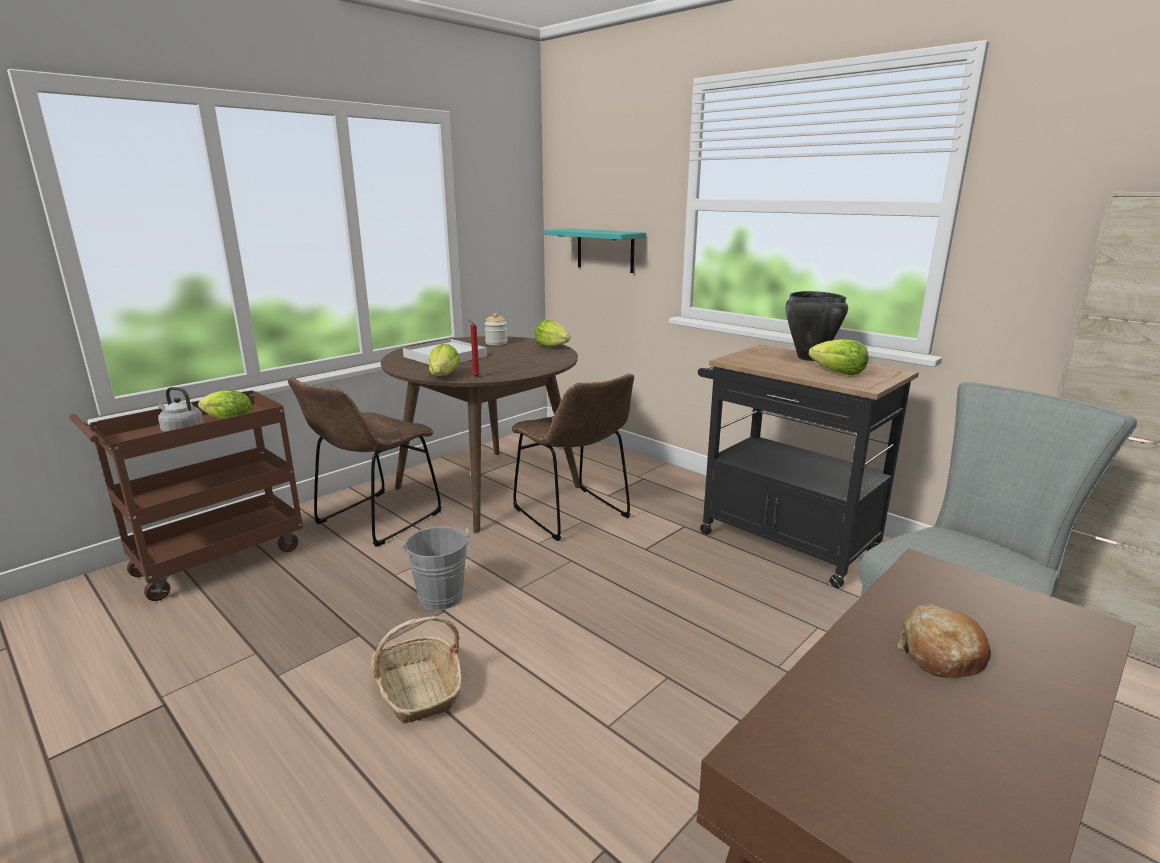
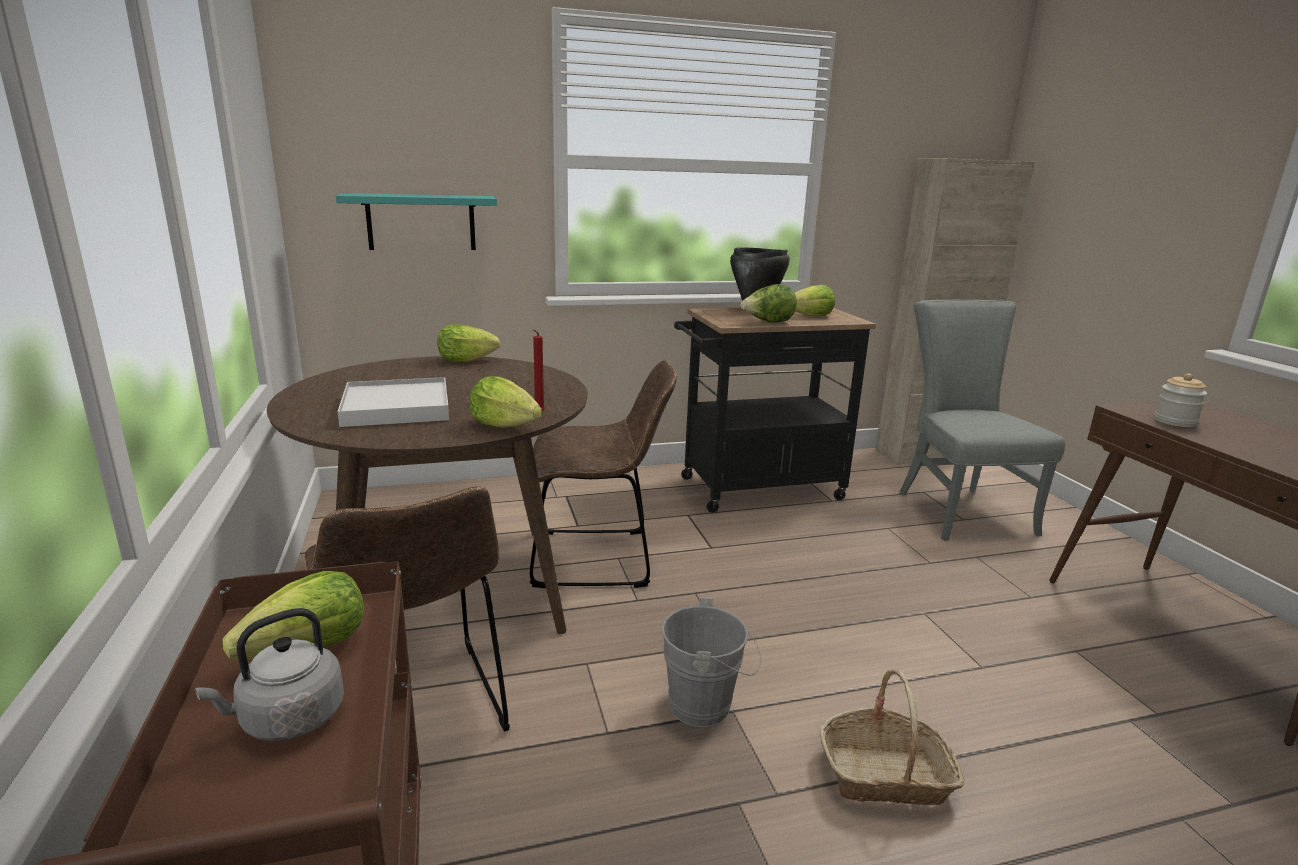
camera: 60 degrees left, 0 degrees up
(496, 343) = (384, 375): jar -> jar (1174, 421)
(766, 367) = (768, 323): none -> lettuce
(940, 654) = (1241, 437): bread -> none

